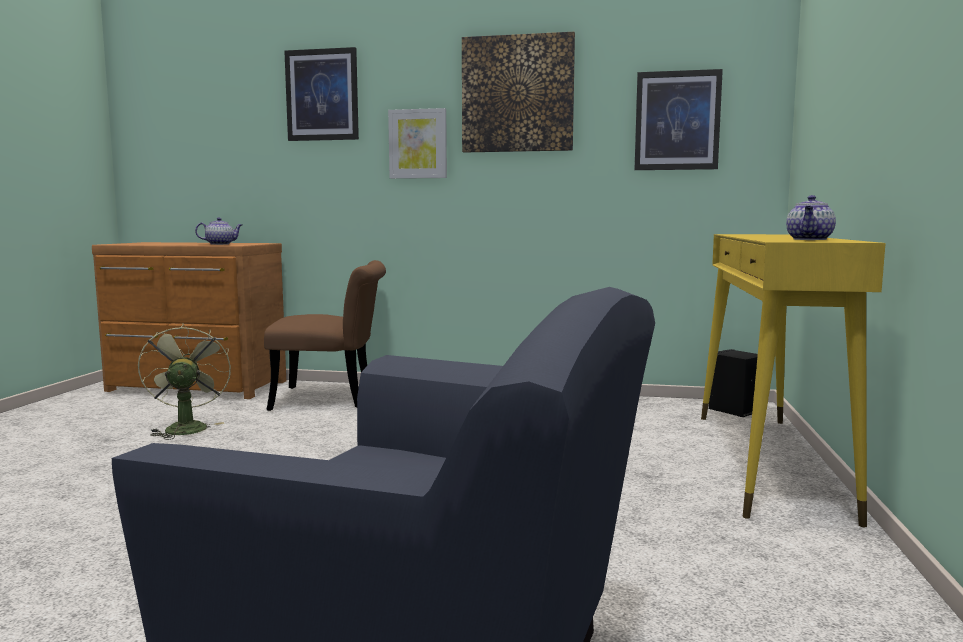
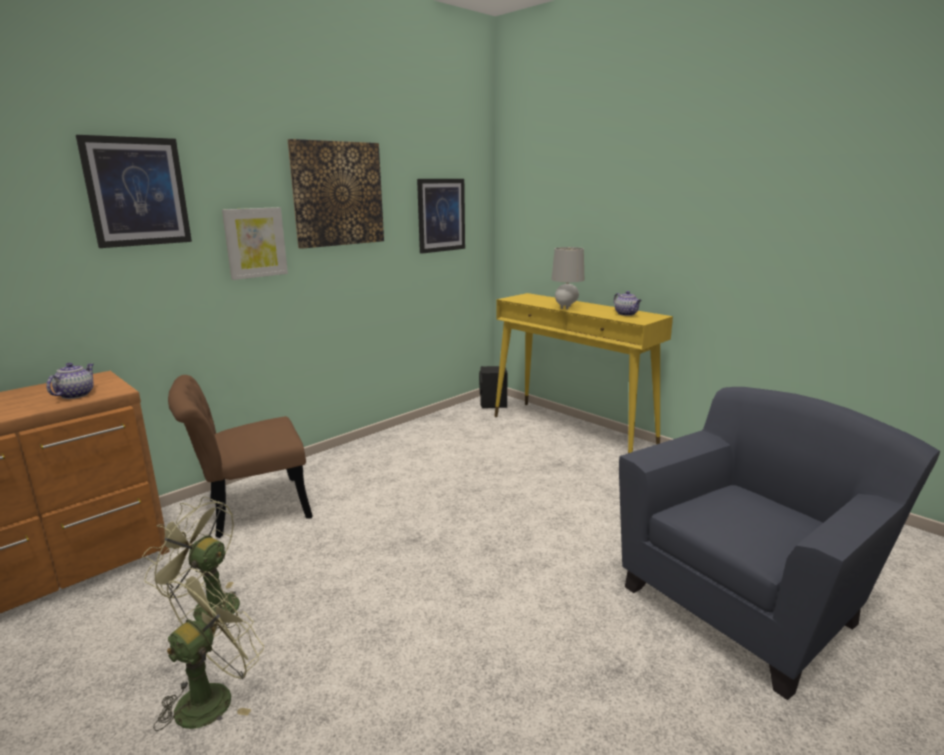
camera: 55 degrees left, 10 degrees up
(81, 459) = (213, 696): none -> green fan
(333, 398) = (248, 510): brown chair -> brown chair turned 150 degrees counterclockwise
(755, 236) = (566, 308): none -> grey table lamp

